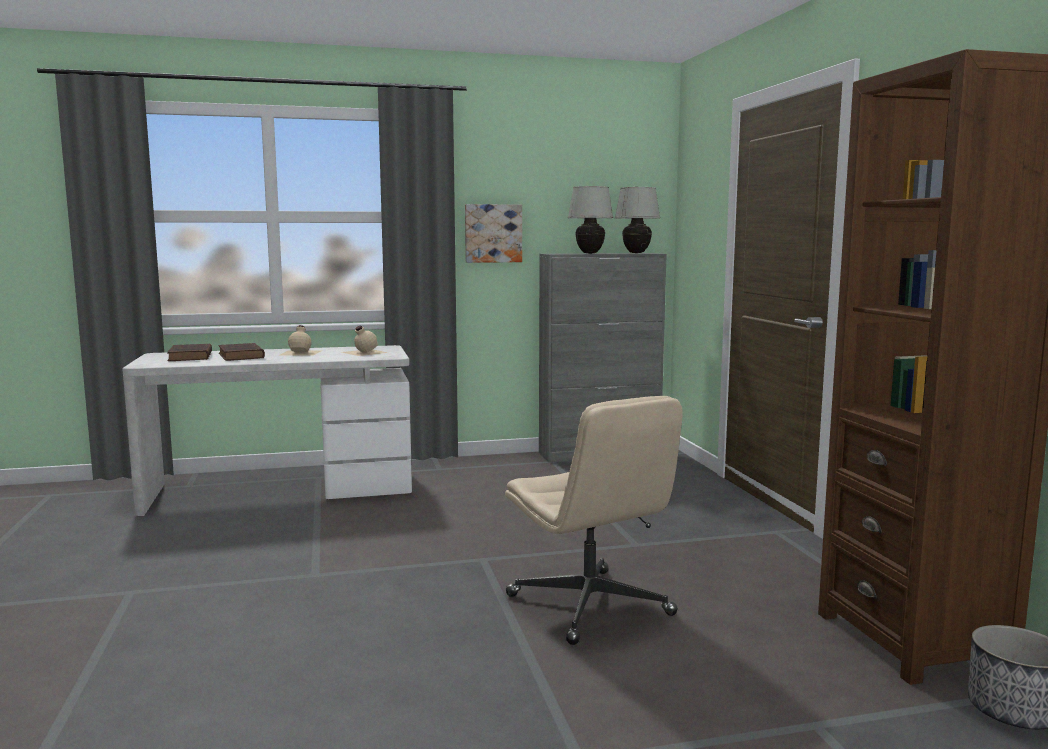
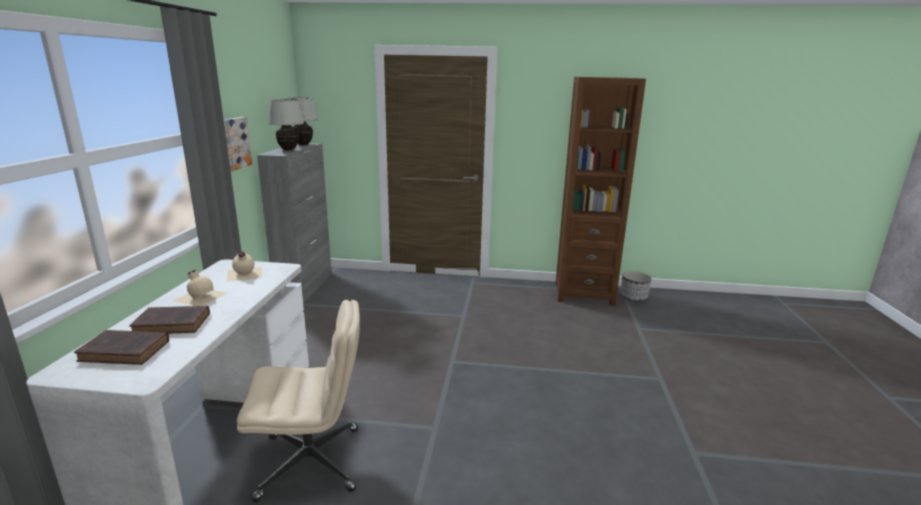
camera: 70 degrees left, 10 degrees up
(591, 606) = (529, 344): beige office chair -> beige office chair (312, 462)

